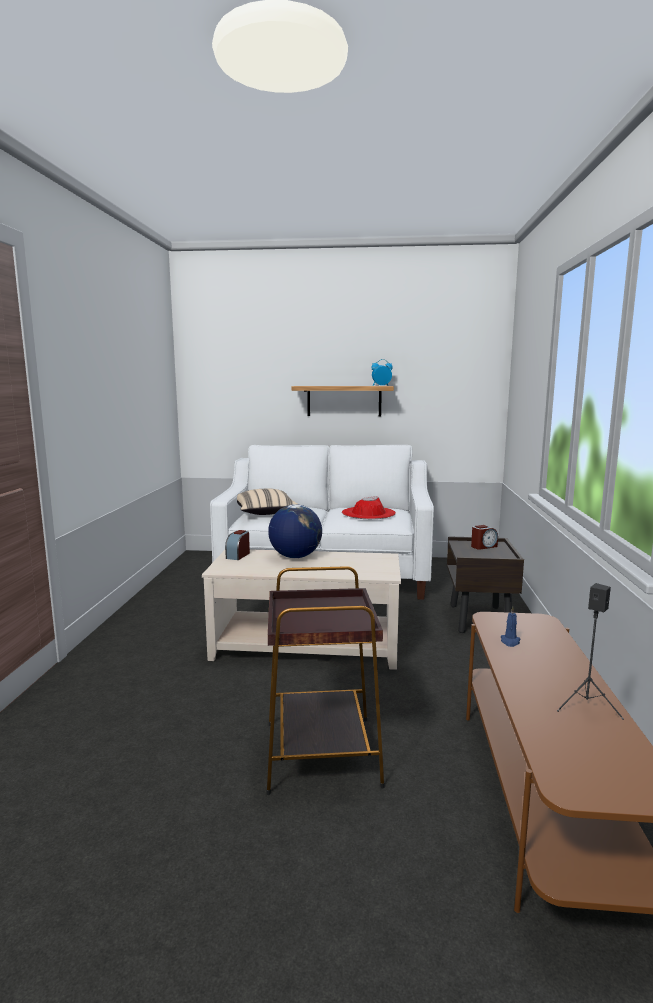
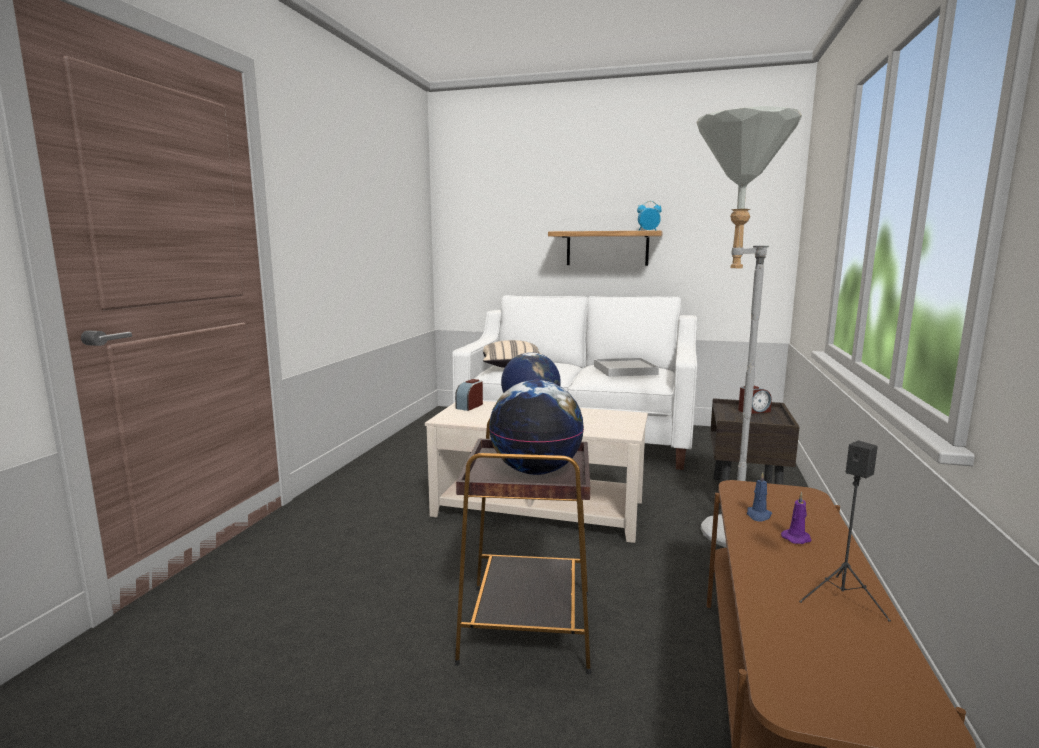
camera: 10 degrees right, 0 degrees up
(329, 618) = (536, 471): none -> globe
(368, 513) = (624, 370): red hat -> white tray
(466, 656) = (721, 535): none -> grey floor lamp
(543, 659) = (797, 538): none -> purple candle

